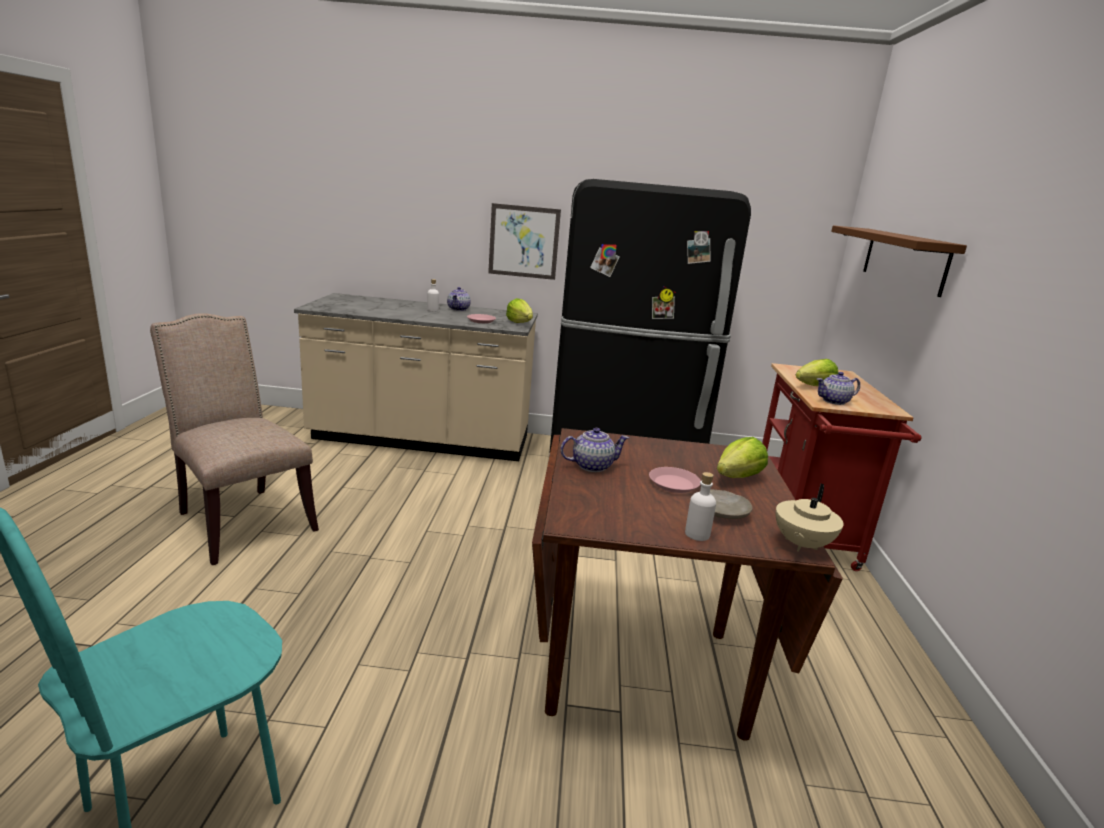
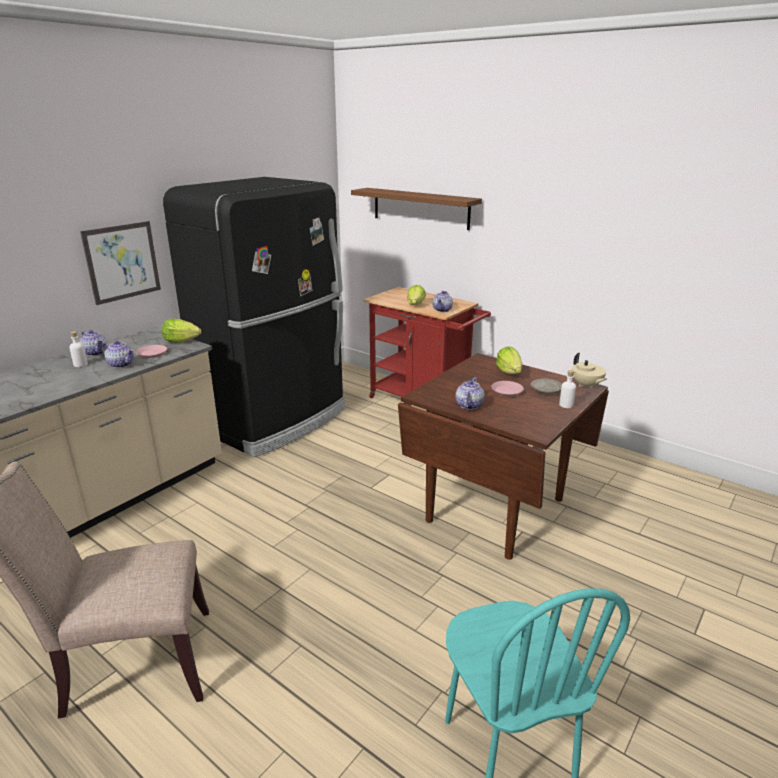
camera: 55 degrees left, 5 degrees up
(448, 318) = (121, 364): none -> teapot

